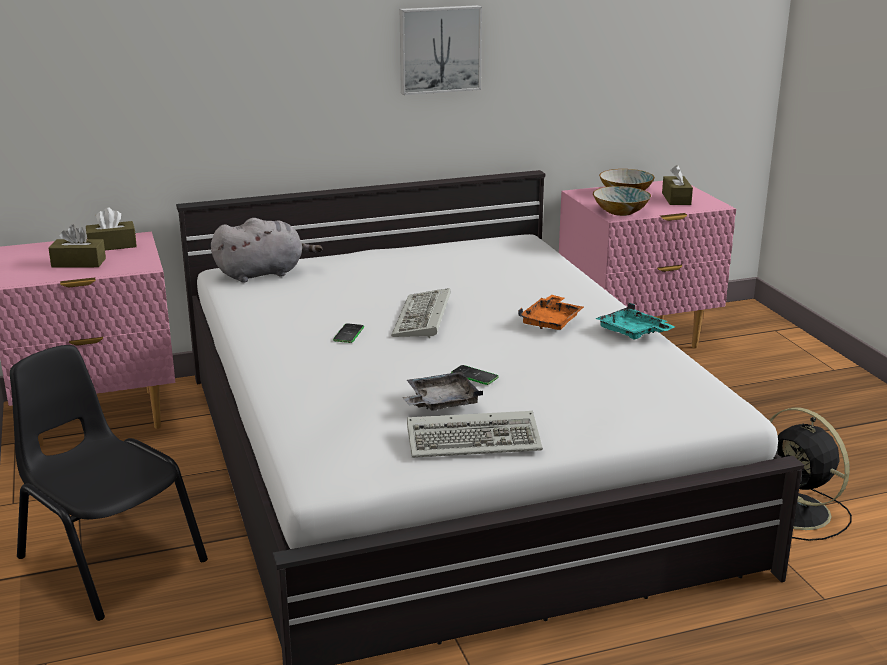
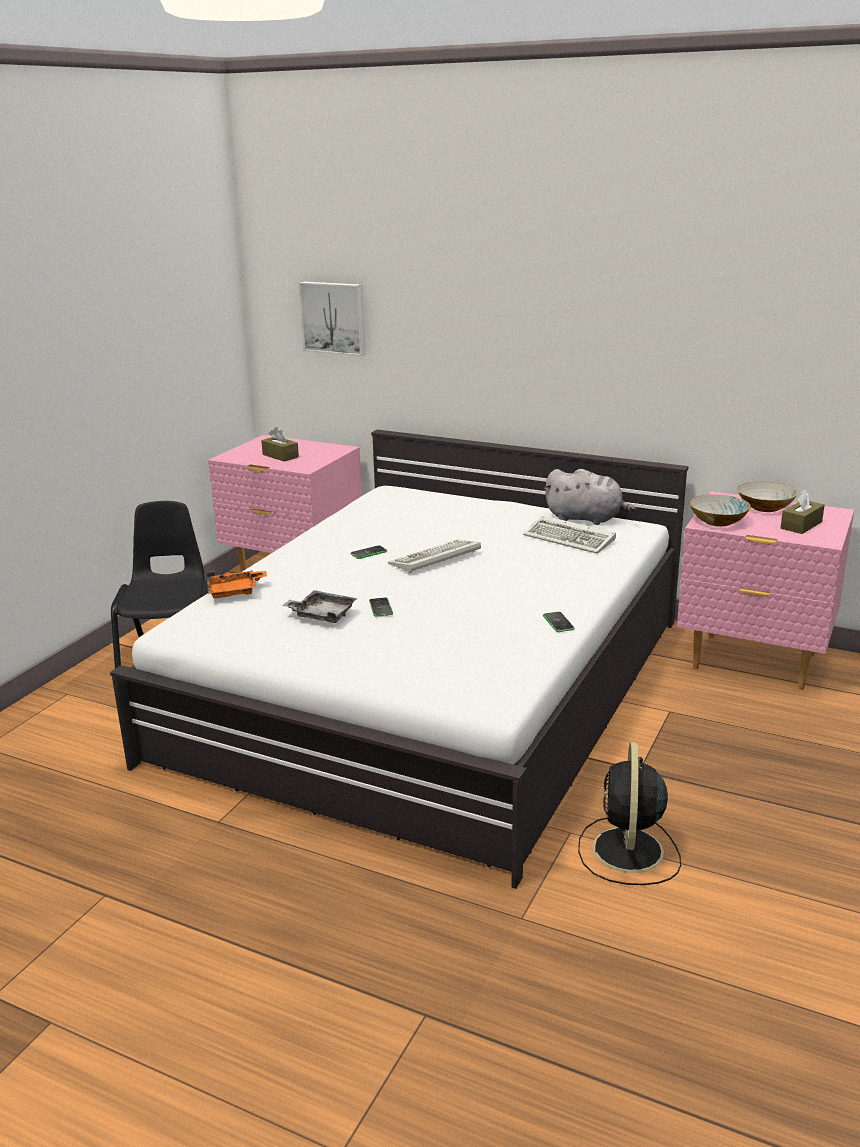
camera: 45 degrees right, 0 degrees up
(112, 245) = (319, 450): brown tissue box -> none
(263, 273) = (407, 497): grey plush toy -> grey plush toy (586, 519)
(439, 49) = (597, 334): picture -> picture (334, 317)
(476, 440) = (291, 645): keyboard -> keyboard (571, 539)
(551, 321) = (516, 592): orange tray -> orange tray (235, 592)
(633, 332) = (558, 622): turquoise tray -> phone

